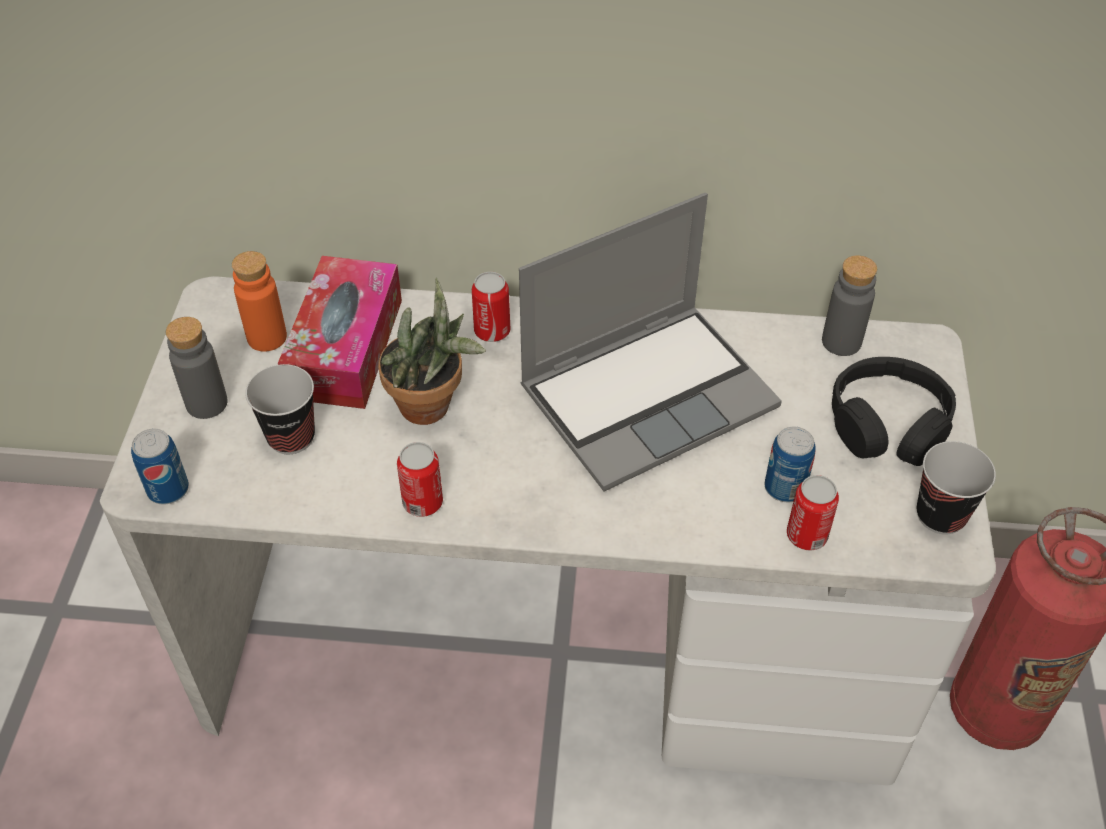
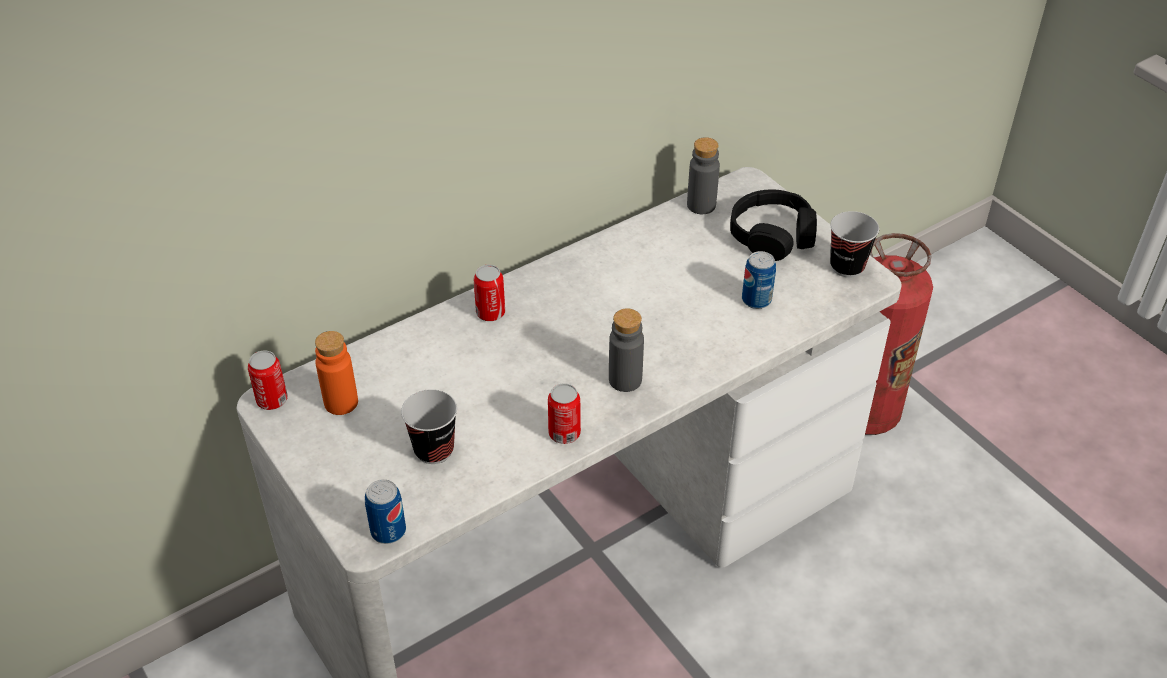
camera: 40 degrees left, 5 degrees down
(206, 403) = (349, 466): grey bottle -> grey bottle (625, 380)
(346, 348) = (405, 377): tissue box -> none
(433, 408) = (506, 378): potted plant -> none
(649, 395) = (628, 295): laptop -> none
(806, 535) = (794, 317): can -> can (272, 400)

